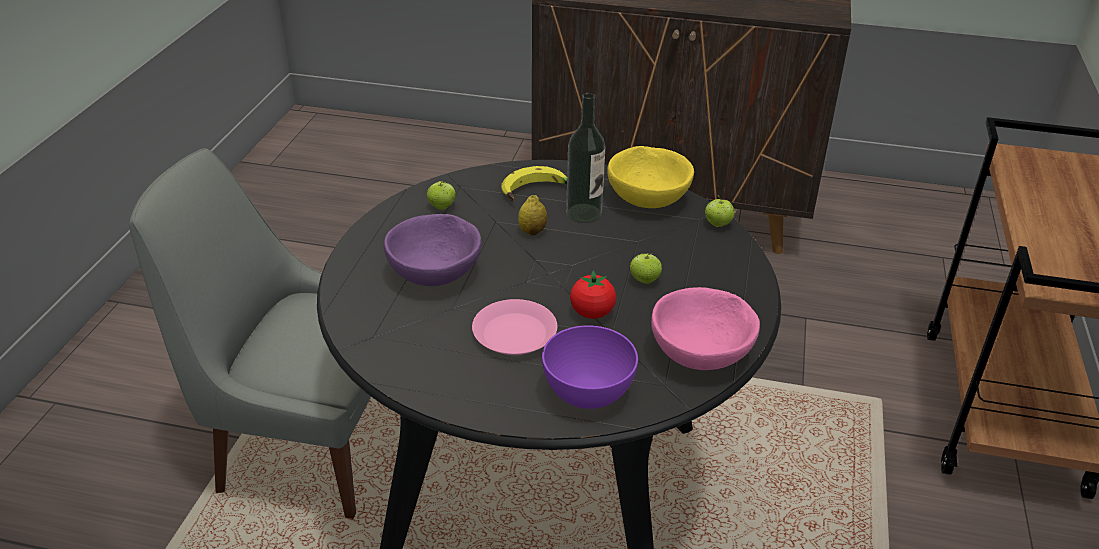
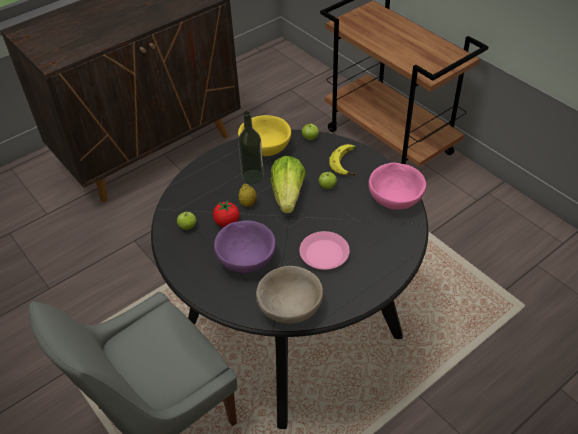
camera: 50 degrees left, 10 degrees up
(389, 347) = (290, 307): none -> beige bowl
(535, 192) = (215, 184): banana -> banana (347, 164)
(586, 255) = (288, 195): none -> lettuce
(588, 393) = (388, 250): purple bowl -> none
(592, 313) = (334, 218): tomato -> tomato (227, 222)

